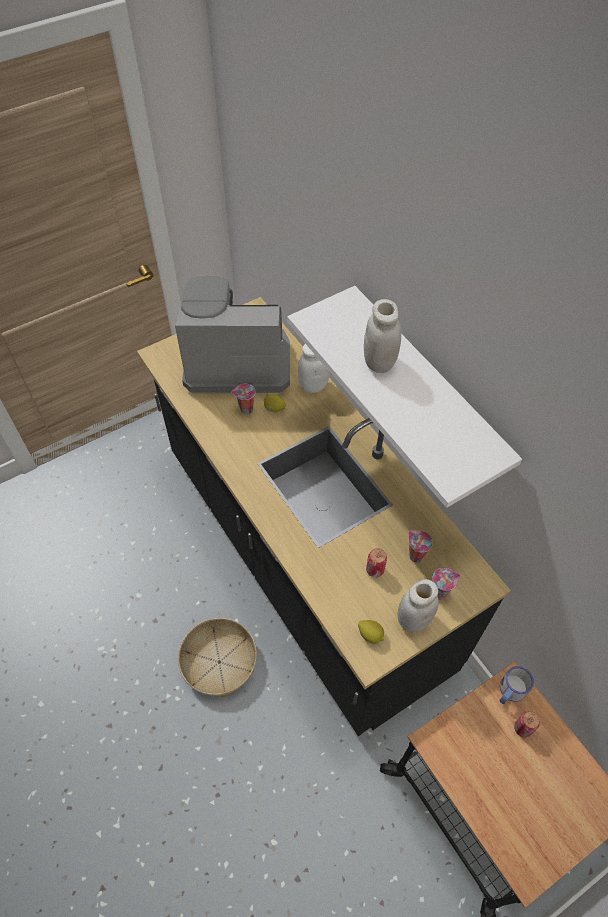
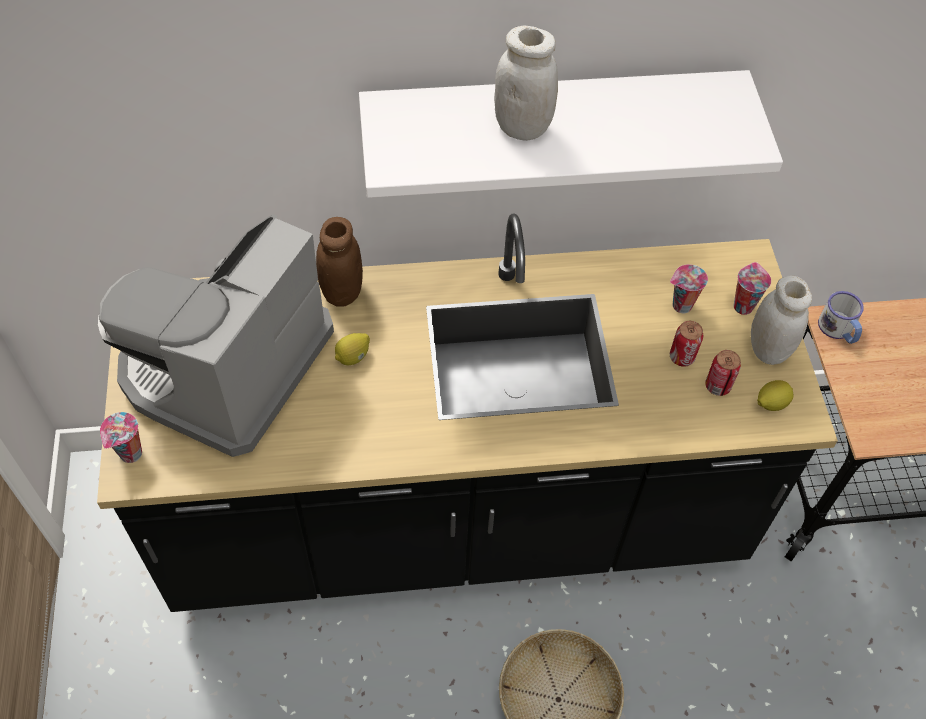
camera: 65 degrees left, 0 degrees up
(245, 410) = (331, 394): cup -> cup (130, 455)
(313, 385) = (342, 292): white jar -> brown jar
(522, 728) = (885, 341): can -> can (717, 386)

